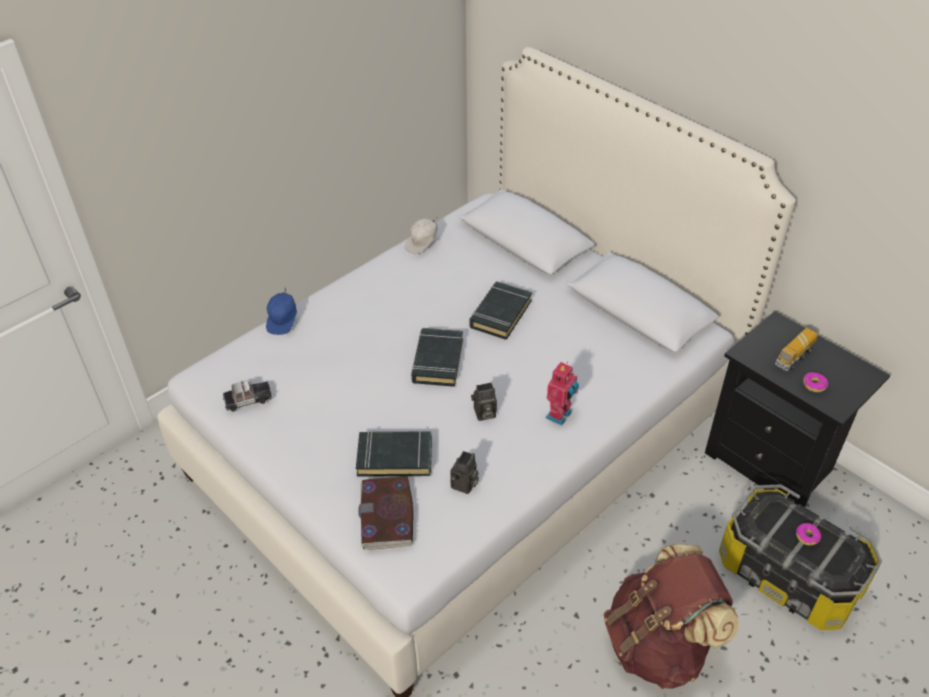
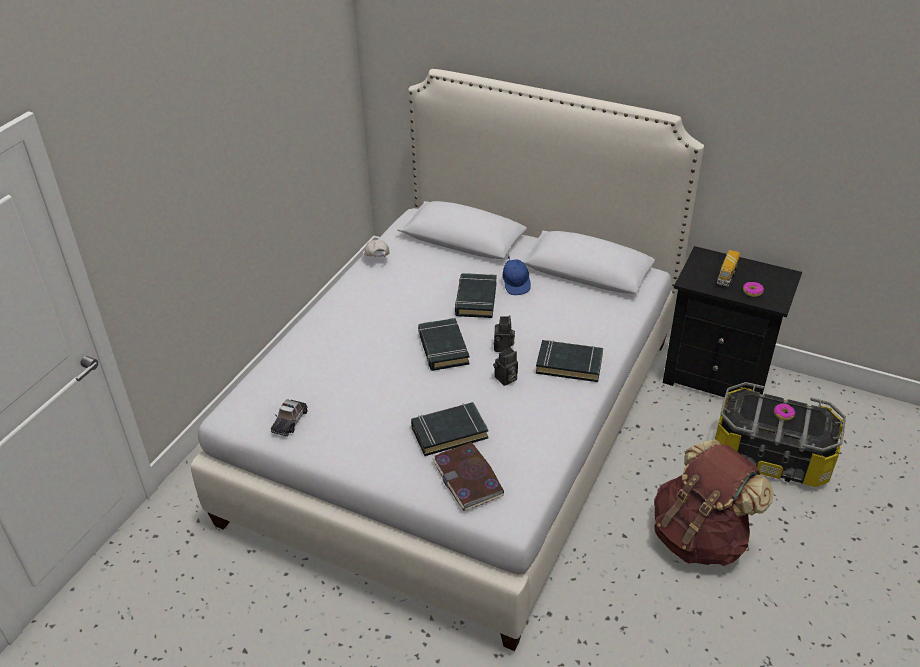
camera: 20 degrees left, 5 degrees down
(248, 399) = (289, 421): toy car -> toy car turned 150 degrees clockwise
(283, 321) = (284, 350): blue cap -> blue cap (516, 284)
(423, 244) = (376, 260): white cap -> white cap turned 135 degrees clockwise
(464, 485) = (521, 438): camera -> camera (503, 347)
(560, 415) = (569, 364): toy robot -> black book

